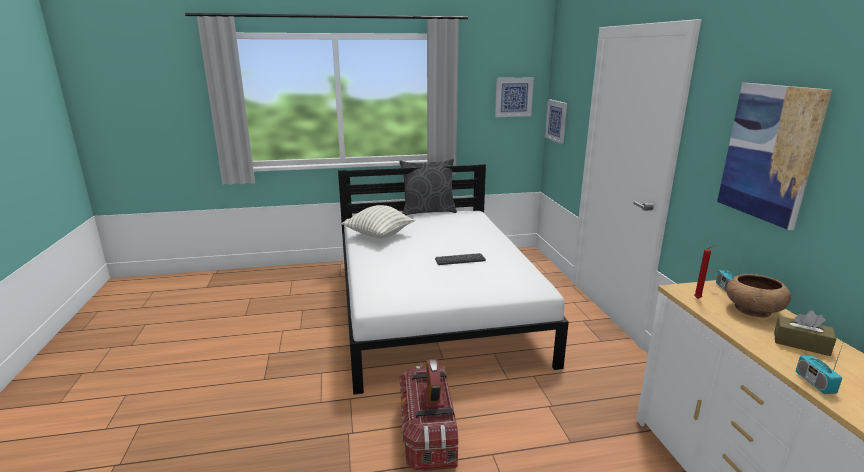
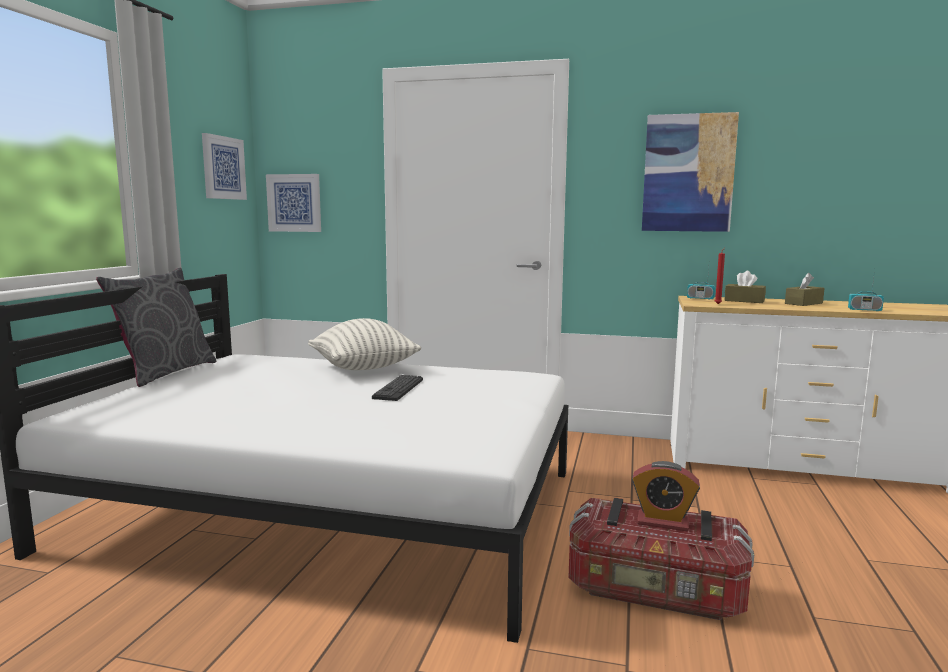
camera: 65 degrees left, 10 degrees down
(379, 236) = (197, 413): pillow -> pillow (364, 369)
(752, 310) = (744, 301): brown bowl -> brown tissue box

